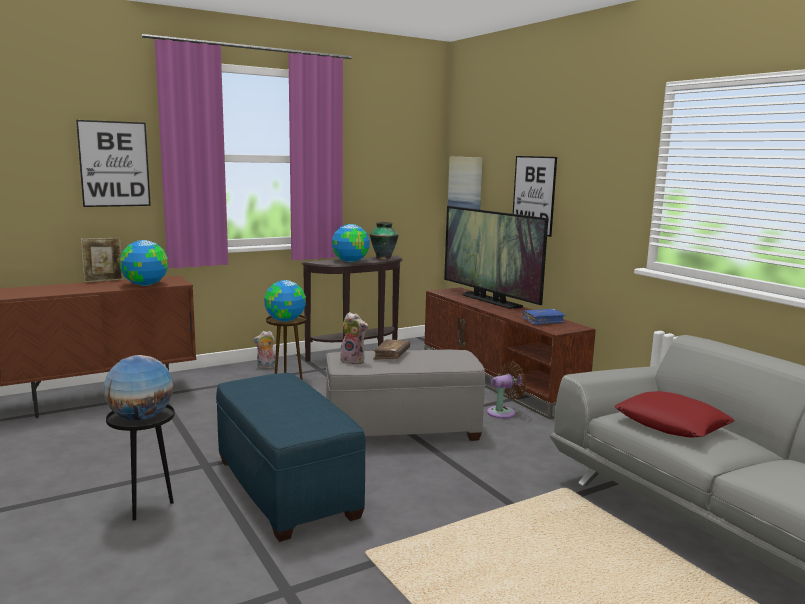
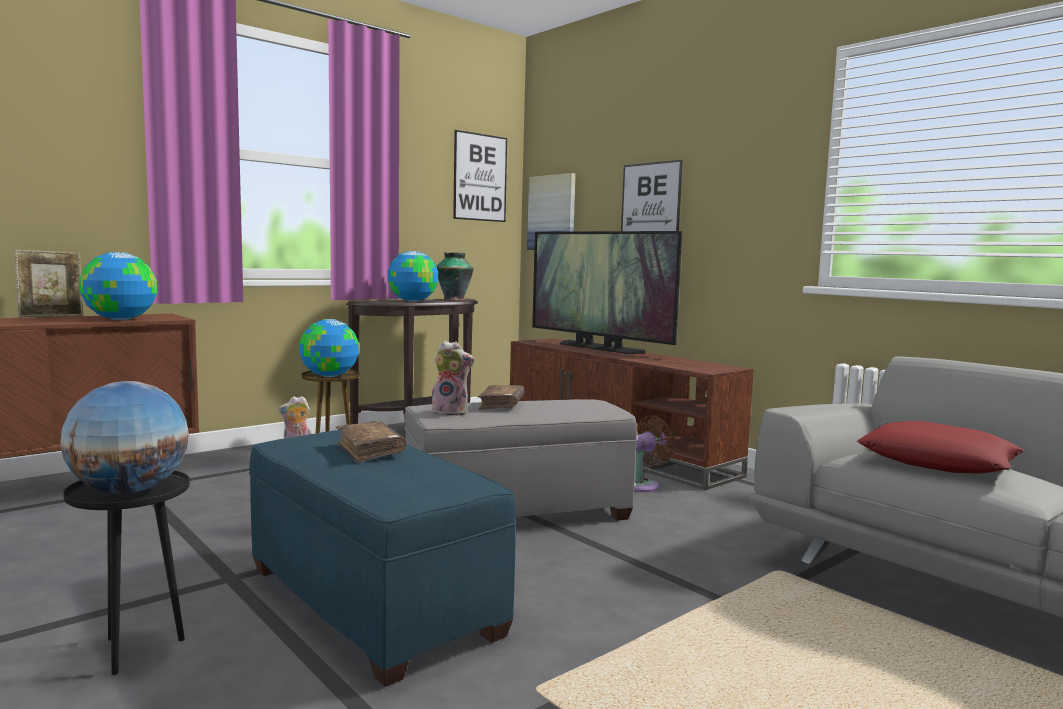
camera: 10 degrees left, 5 degrees down
(114, 164) = (71, 147): picture -> picture (480, 177)
(286, 394) = (370, 451): none -> brown book
(543, 321) = (683, 363): blue book -> none

